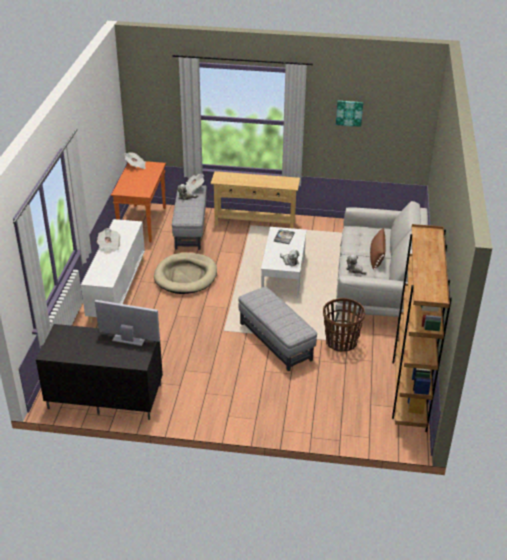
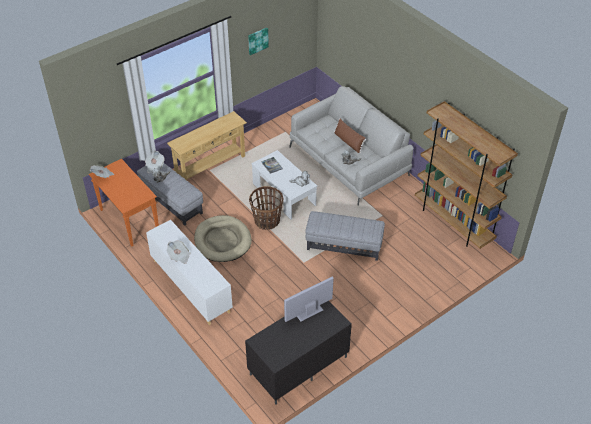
camera: 45 degrees left, 10 degrees up
(341, 342) = (380, 218): basket -> basket (267, 221)

